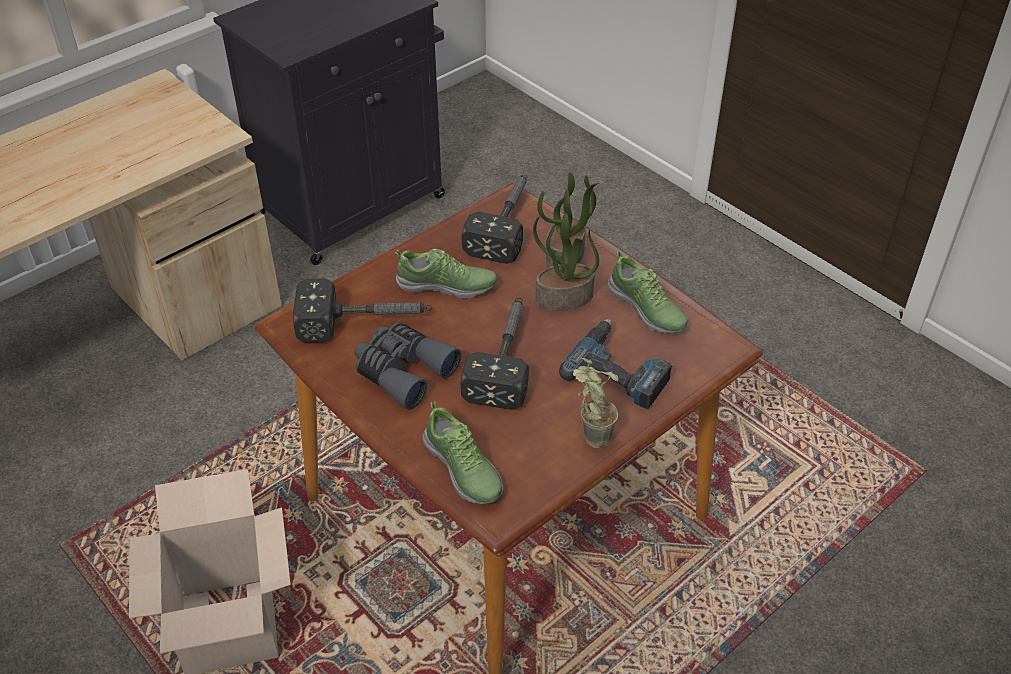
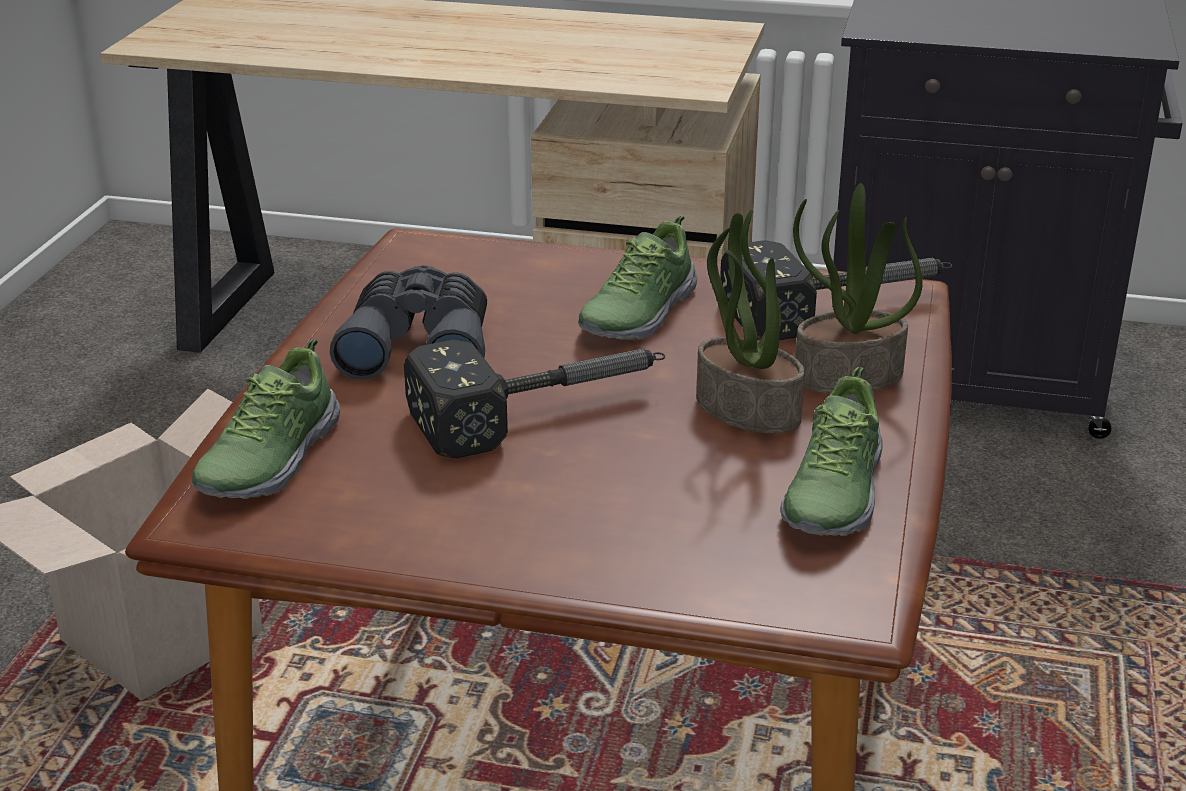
camera: 55 degrees right, 15 degrees down
(366, 322) = (484, 287): hammer -> none
(446, 286) = (637, 313): shoe -> shoe turned 60 degrees clockwise
(589, 435) = (457, 542): potted plant -> none
(619, 370) = (645, 518): power drill -> none

